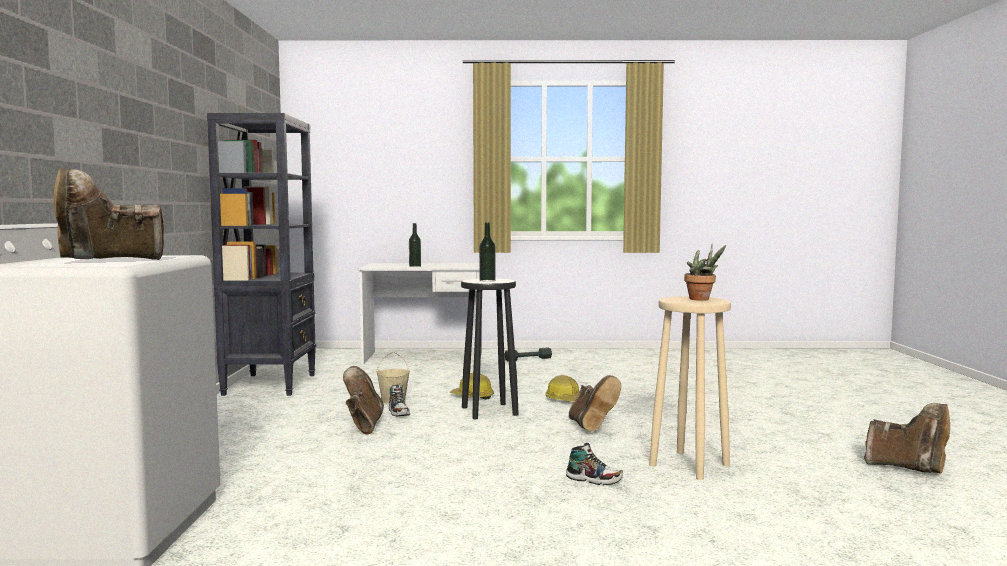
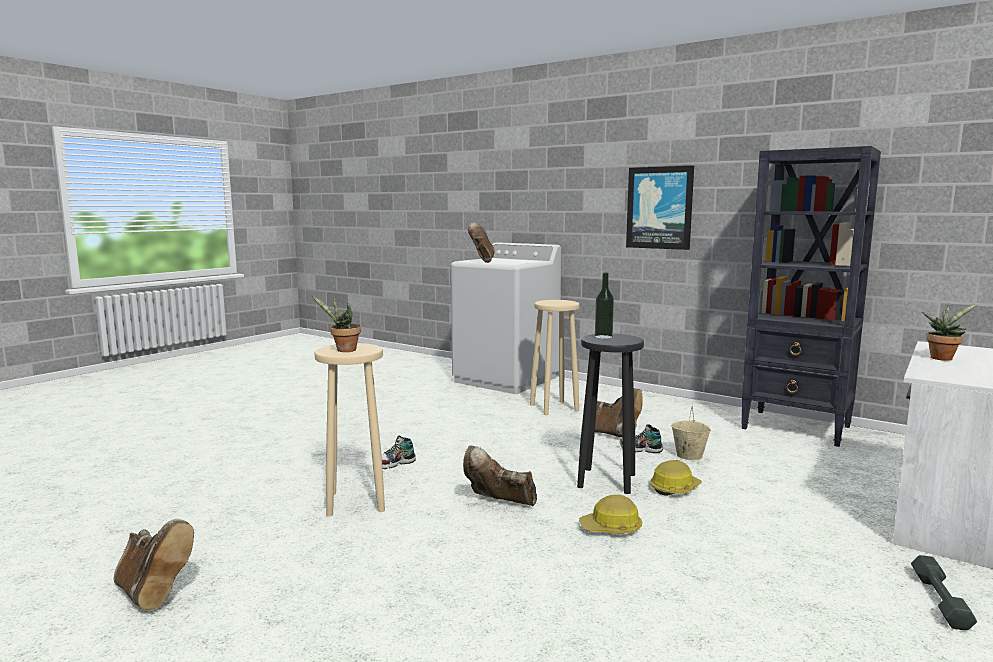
camera: 125 degrees right, 5 degrees up
(138, 161) = (659, 208): none -> picture
(281, 462) = (554, 408): none -> beige stool
(415, 266) = (942, 358): bottle -> potted plant
(908, 468) = (152, 594): brown boot -> brown boot turned 120 degrees counterclockwise

